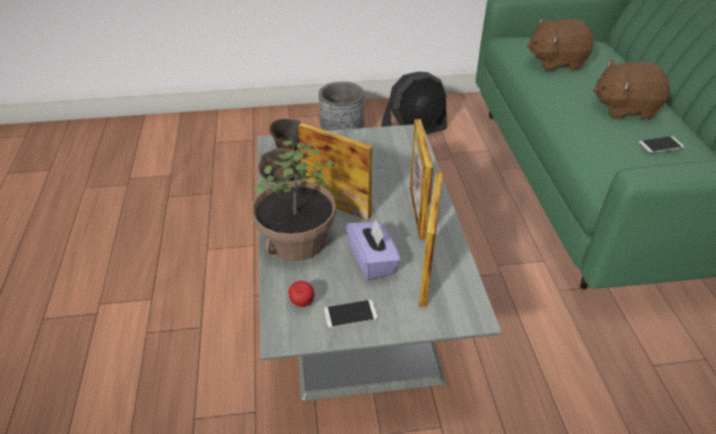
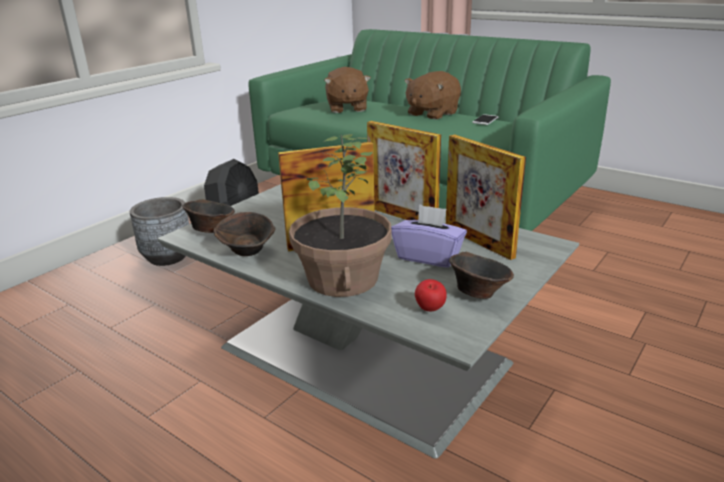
camera: 45 degrees left, 15 degrees down
(350, 314) = (478, 292): phone -> brown bowl
(556, 62) = (346, 108): brown plush toy -> brown plush toy turned 45 degrees counterclockwise

